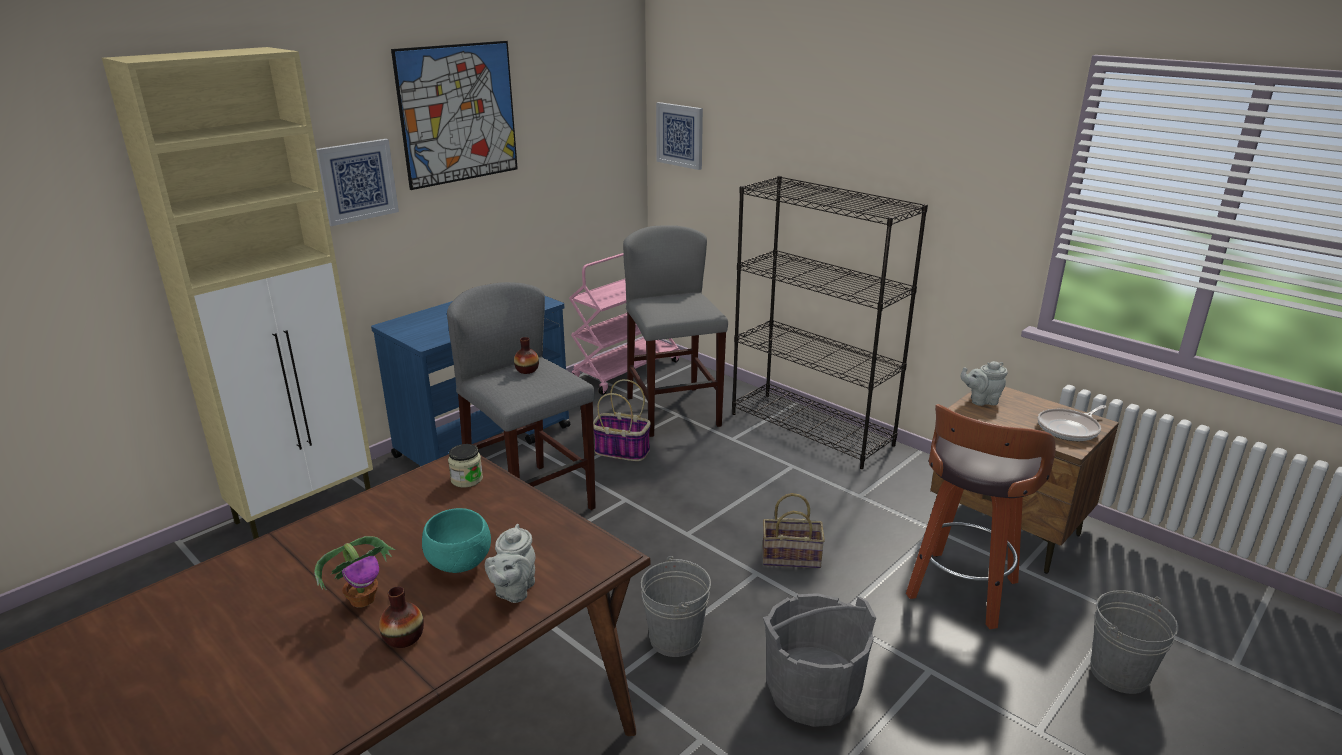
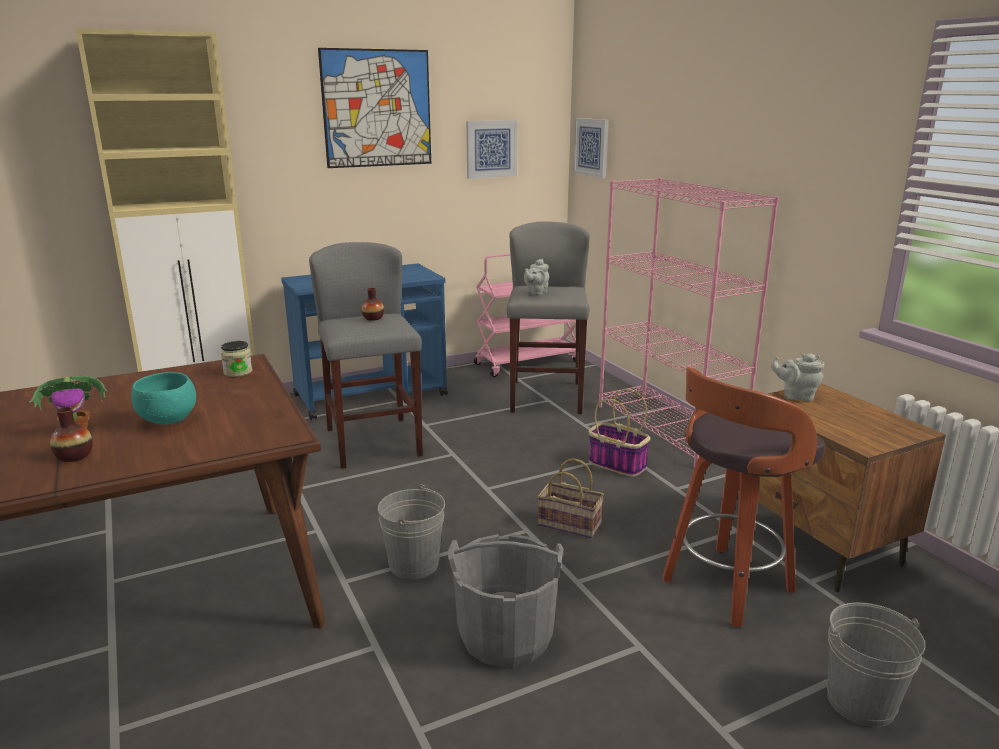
camera: 20 degrees right, 5 degrees down
(357, 181) = (280, 154): picture -> picture (491, 149)
(513, 591) = (186, 443): grey teapot -> grey teapot (536, 293)
(621, 451) = (477, 419): basket -> basket (616, 464)
(812, 429) = (668, 429): black bookcase -> pink bookcase
(1070, 429) = (878, 431): frying pan -> none

